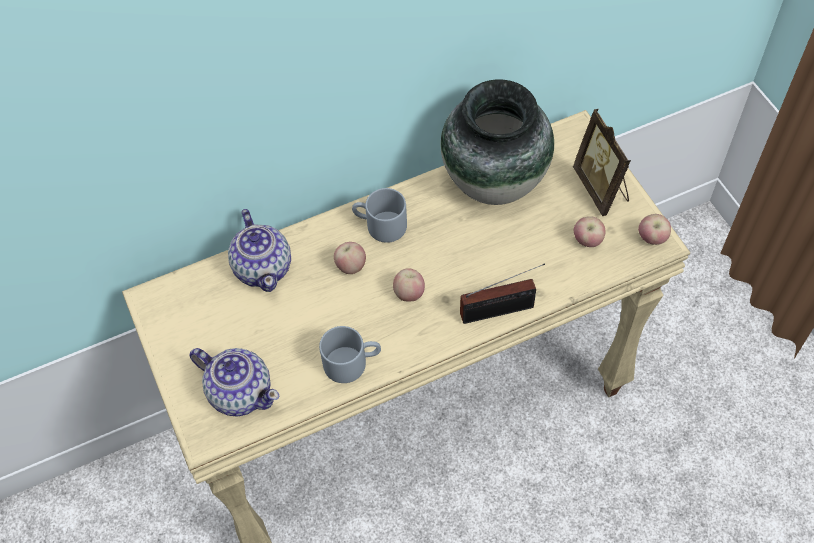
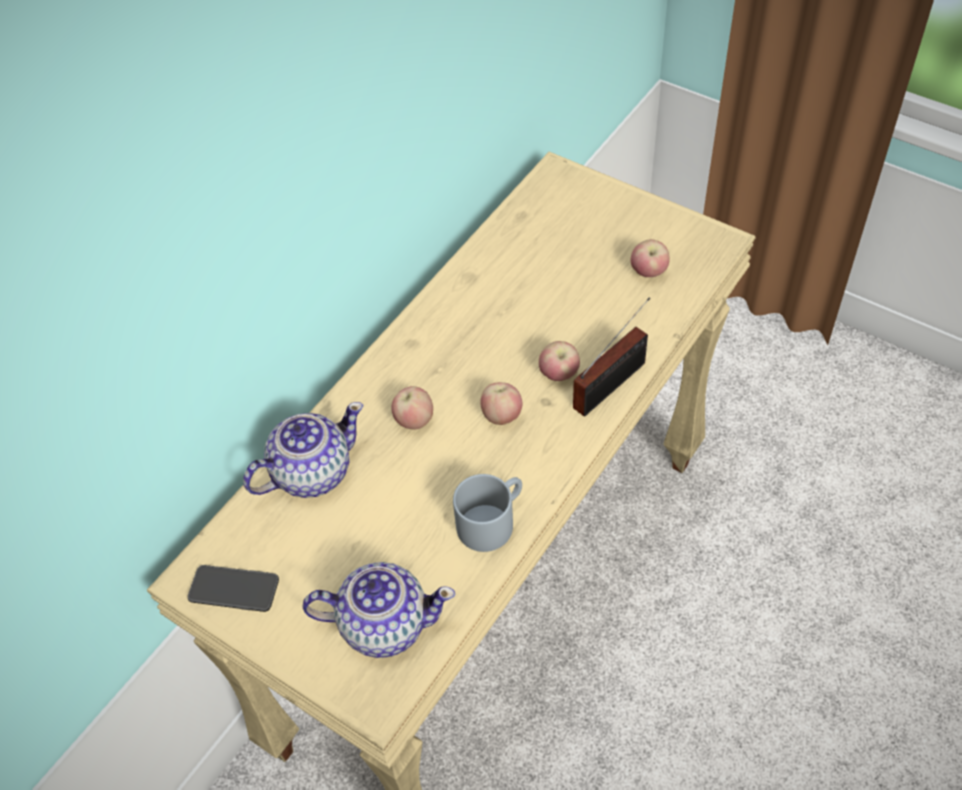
camera: 30 degrees left, 5 degrees down
(169, 319) = (234, 589): none -> phone
(263, 267) = (310, 472): teapot -> teapot turned 75 degrees counterclockwise
(380, 225) = (415, 362): grey mug -> none
(494, 183) = (508, 262): vase -> none
(602, 188) = (623, 216): picture frame -> none
(652, 238) = (709, 240): apple -> apple (559, 374)

